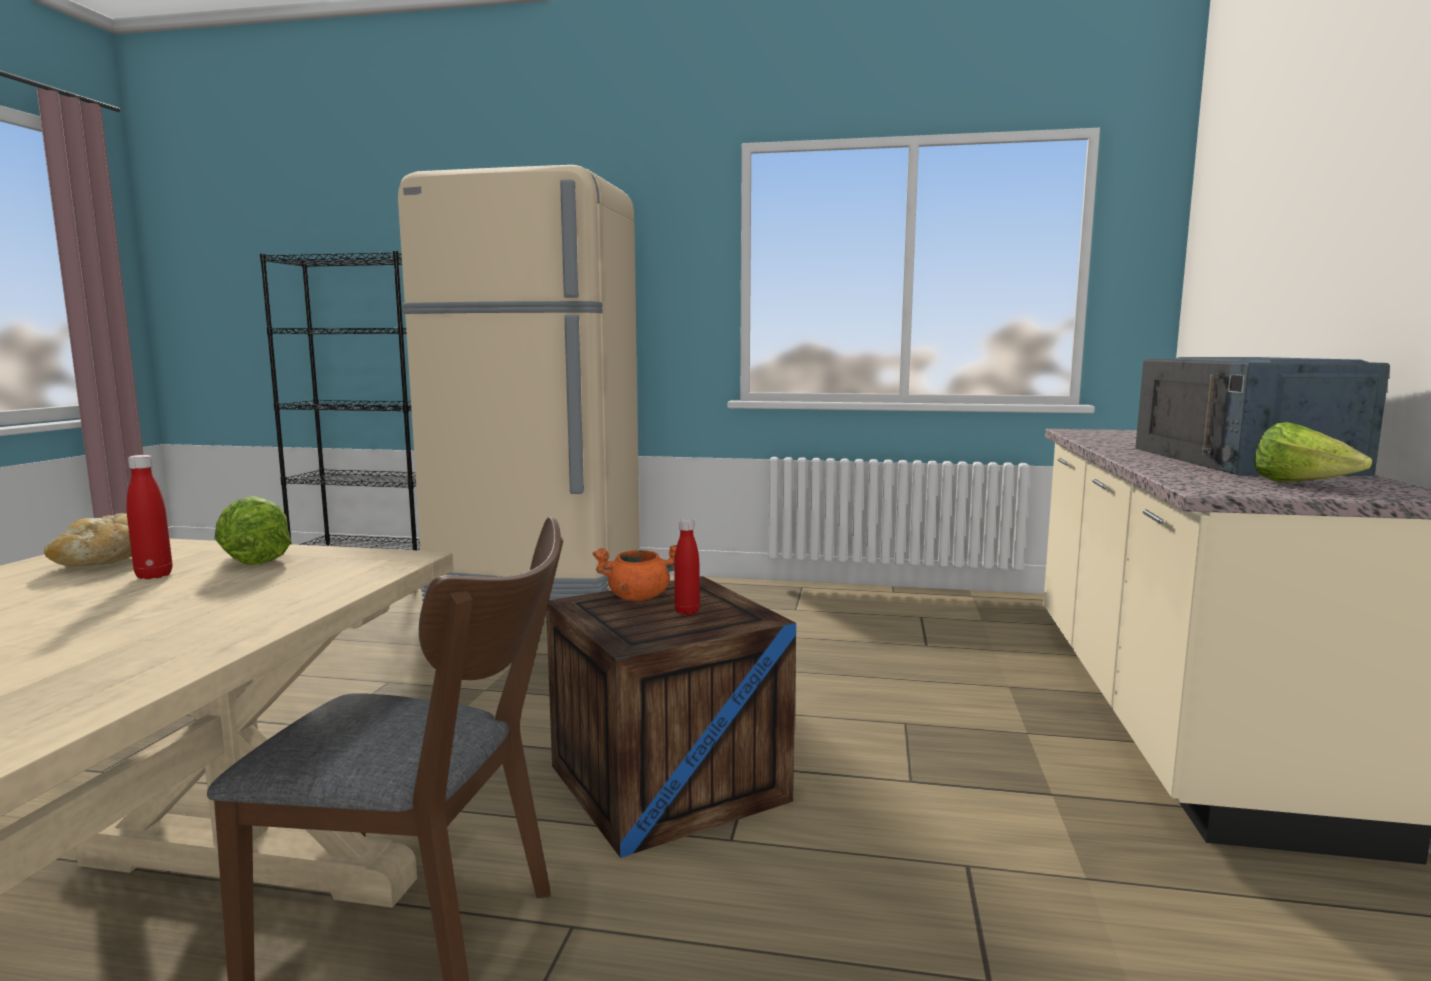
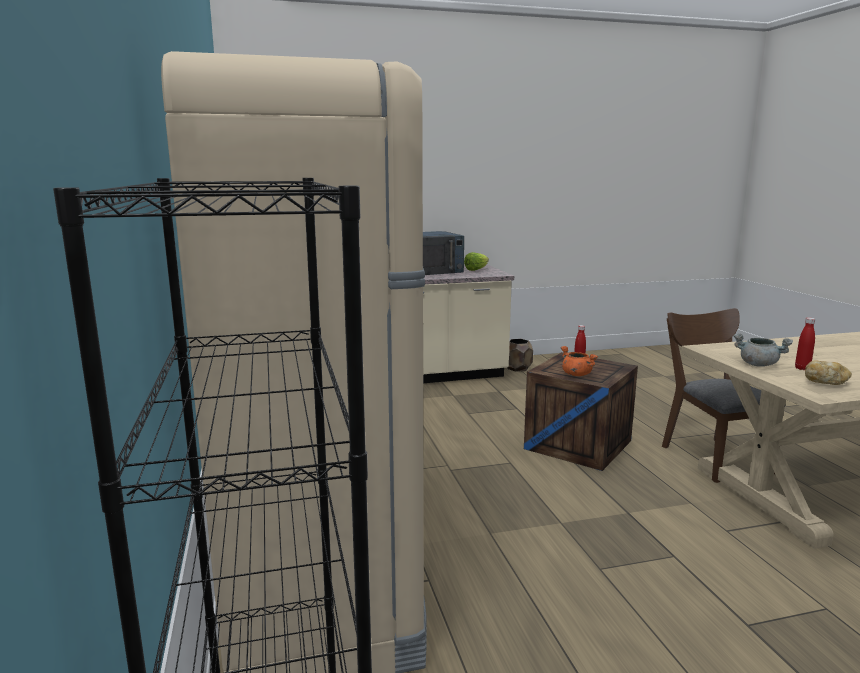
camera: 115 degrees left, 5 degrees up
(253, 558) = (758, 364): lettuce -> grey cooking pot
(1322, 902) = (517, 368): none -> brown planter

